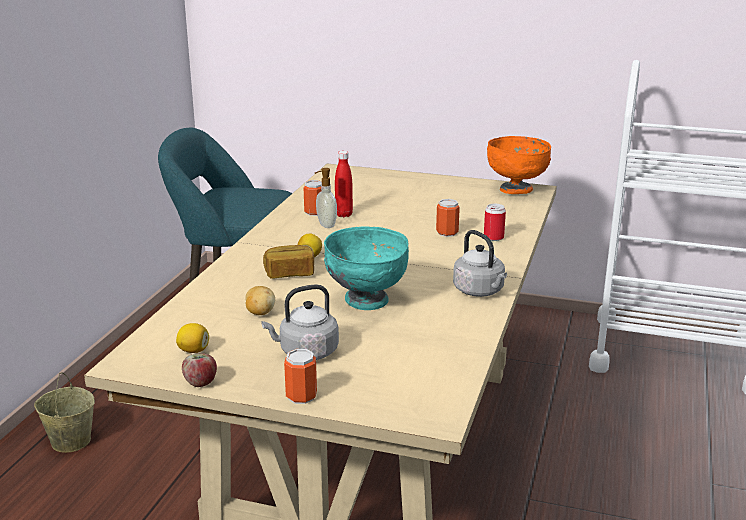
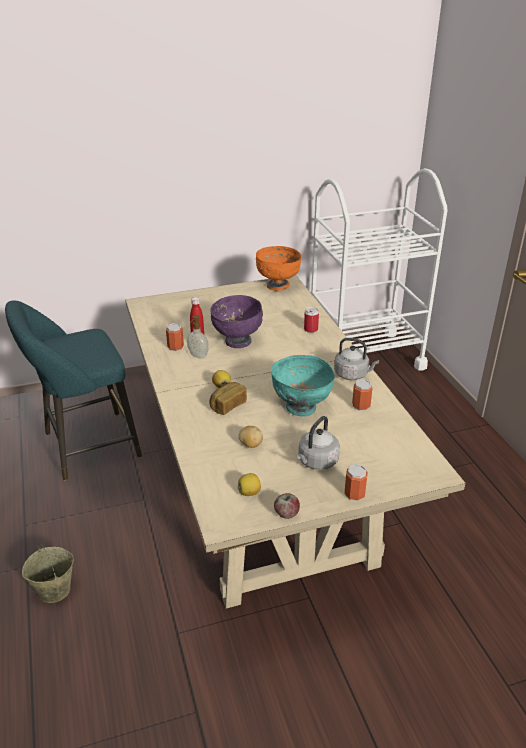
camera: 35 degrees left, 10 degrees up
(388, 225) = (237, 341): none -> purple bowl
(447, 233) = (280, 335): can -> can (361, 406)

